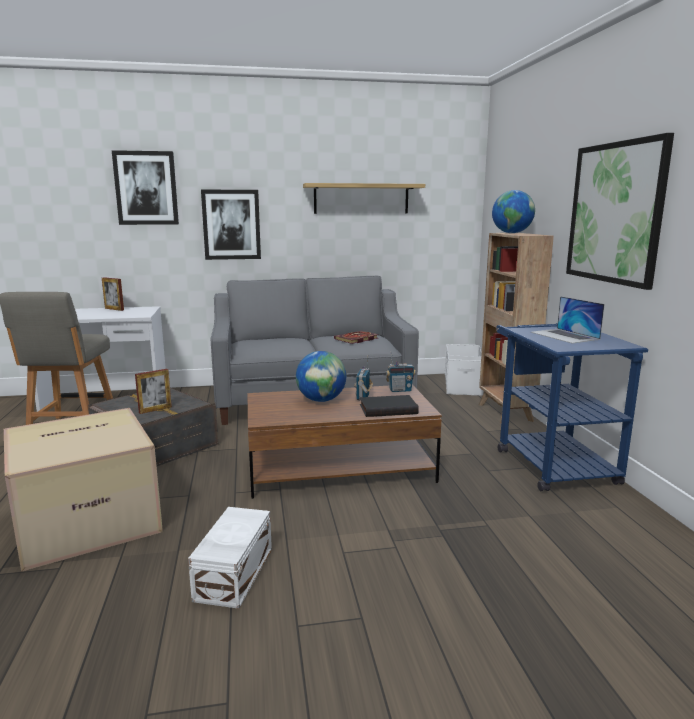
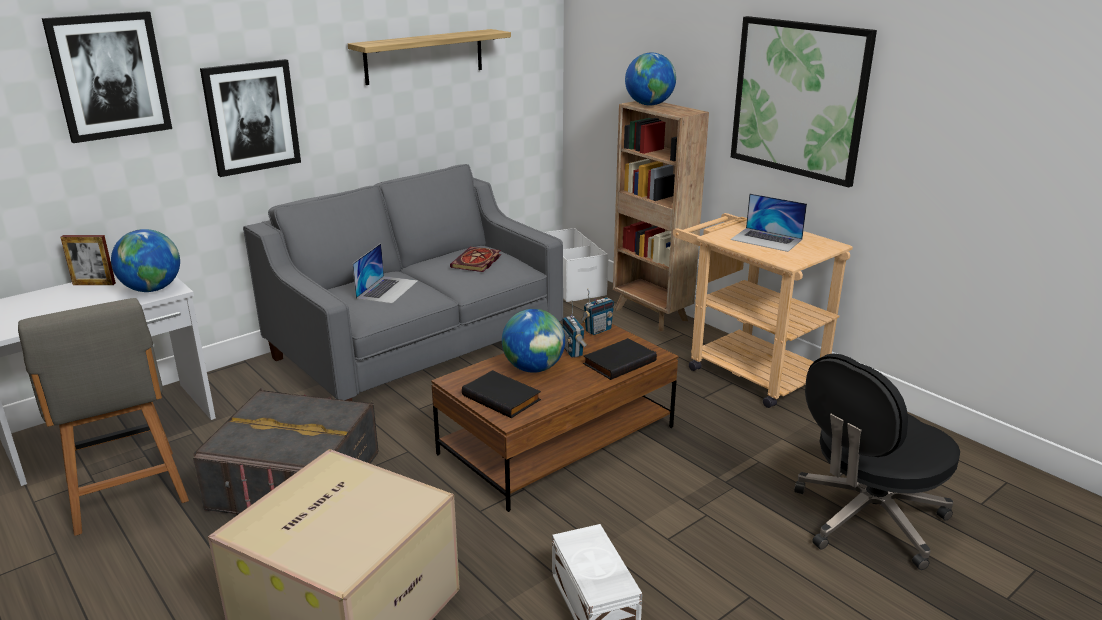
camera: 30 degrees left, 10 degrees up
(134, 314) = (152, 289): none -> globe
(155, 410) = (308, 435): picture frame -> none
(276, 410) = (503, 397): none -> black book
(279, 343) = (387, 289): none -> laptop
(548, 601) = (867, 519): none -> black office chair
(550, 462) = (746, 369): blue cart -> beige cart

